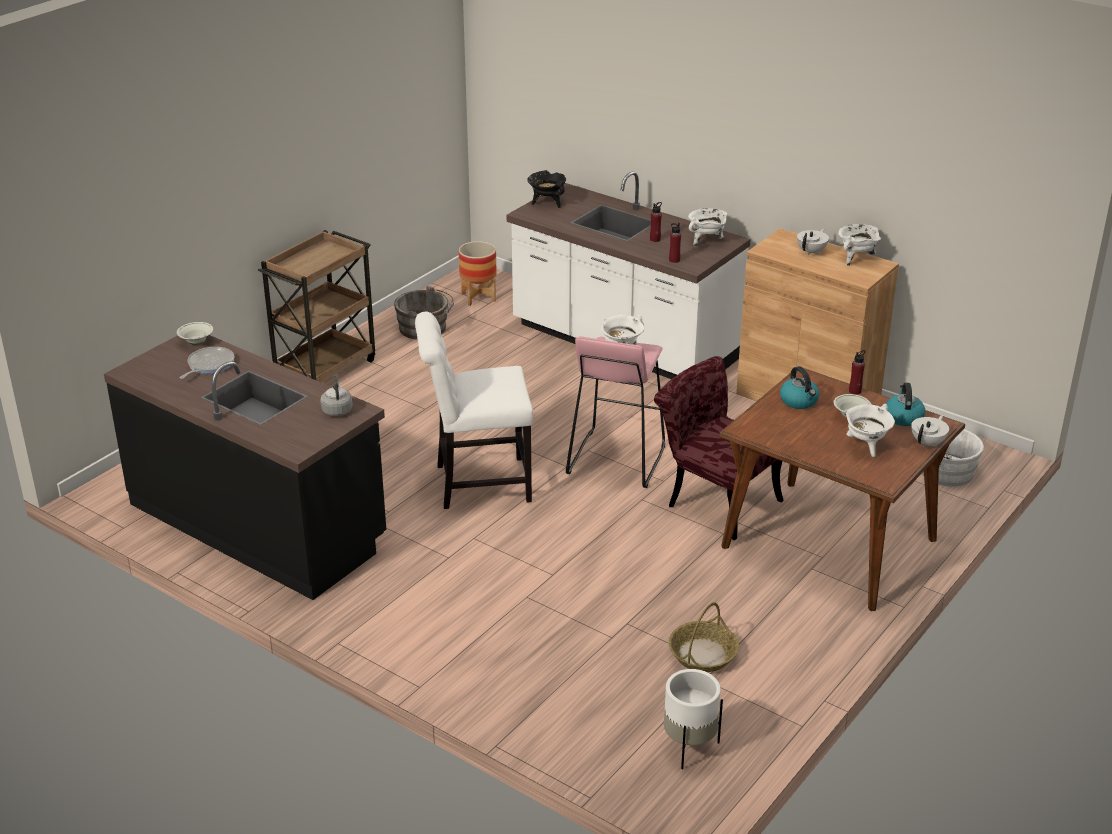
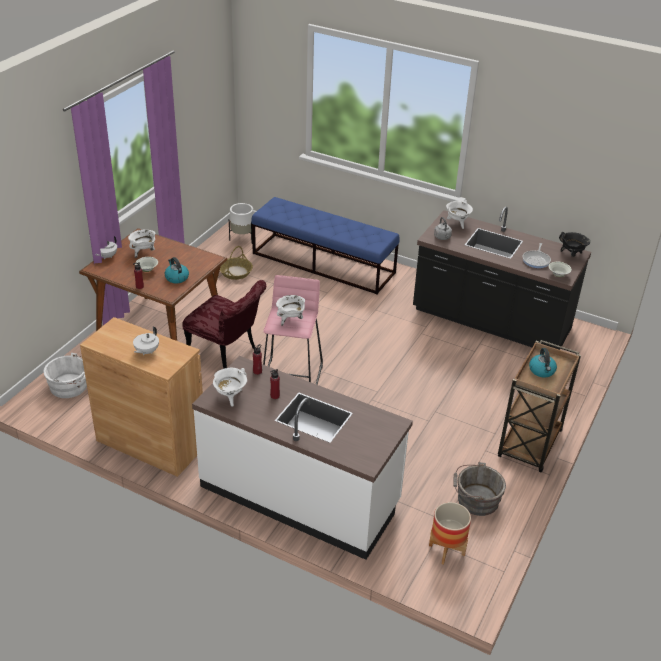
camera: 170 degrees right, 5 degrees up
(477, 484) = (376, 354): white chair -> none
(516, 665) = (324, 263): none -> blue bench
(547, 203) = (380, 440): black cooking pot -> black cooking pot (571, 255)
(856, 259) = (112, 346): white cooking pot -> white cooking pot (457, 223)
(903, 417) = (115, 271): kettle -> kettle (542, 371)

